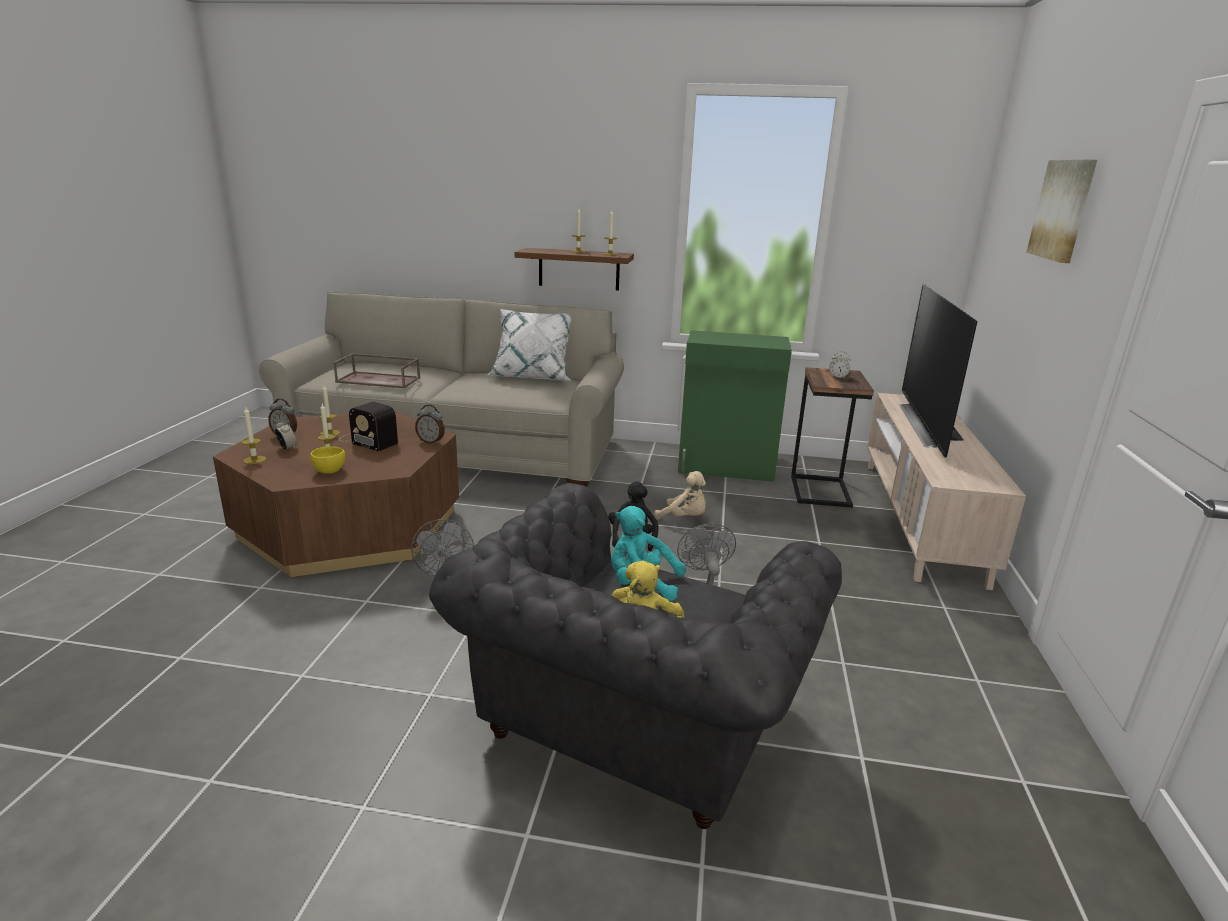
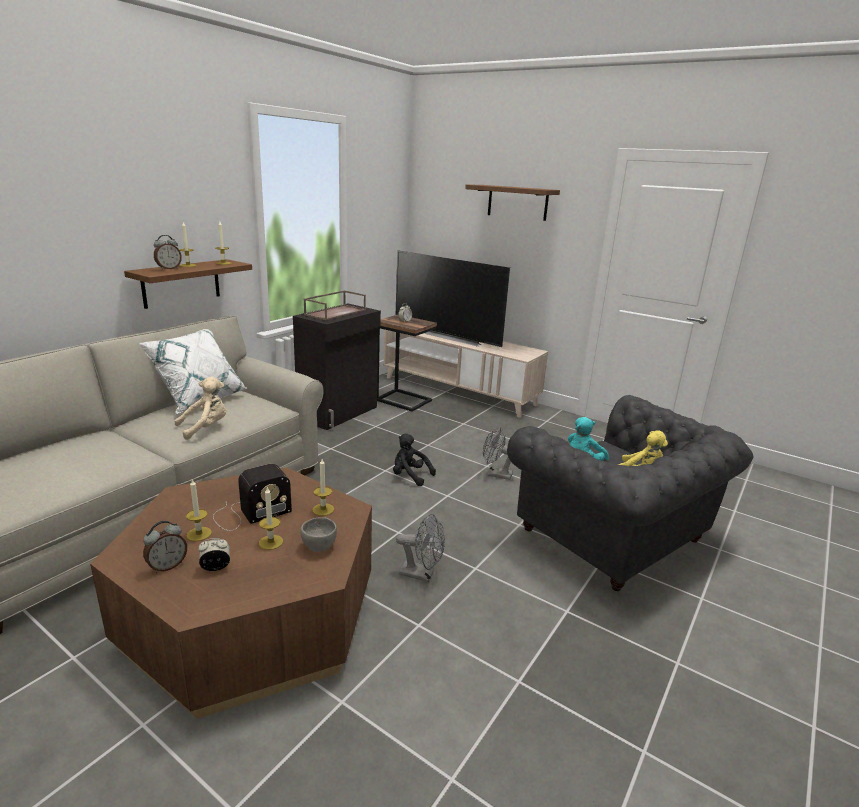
camera: 65 degrees left, 0 degrees up
(254, 460) = (232, 595): candle -> candle (323, 509)
(330, 471) = (319, 545): yellow bowl -> grey bowl
(379, 380) = (79, 471): brown tray -> brown tray (335, 312)
(431, 441) = (294, 481): alarm clock -> alarm clock (169, 269)
(684, 518) = (399, 450): beige plush toy -> beige plush toy (205, 428)
(726, 468) = (339, 413): green cabinet -> black cabinet
(1063, 210) = (517, 202): picture -> brown shelf

